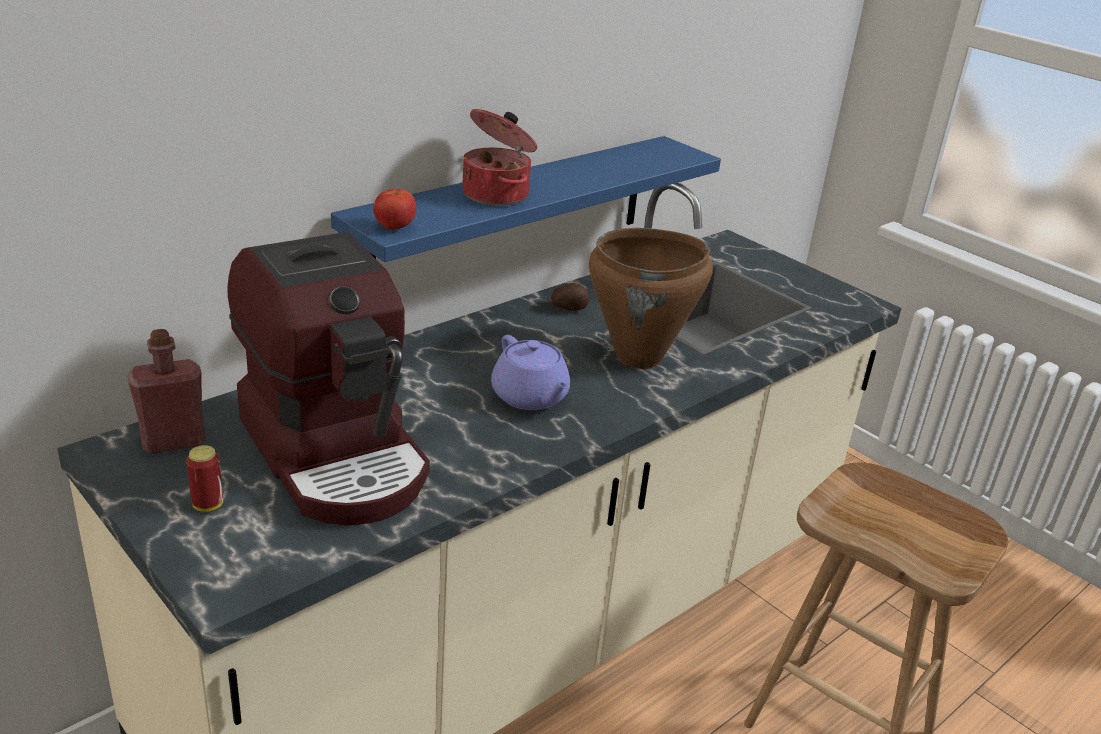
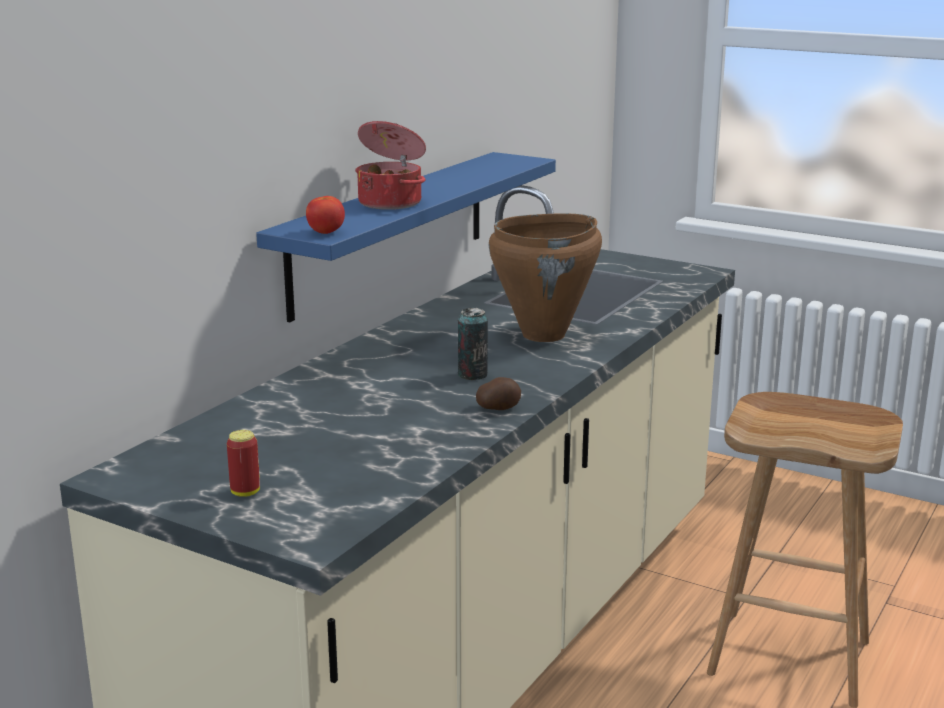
camera: 15 degrees left, 10 degrees down
(173, 441) = (171, 459): red bottle -> none
(337, 453) = (332, 439): coffee machine -> none
(530, 397) = (472, 375): purple teapot -> can
(569, 309) = (456, 313): potato -> potato (498, 409)

